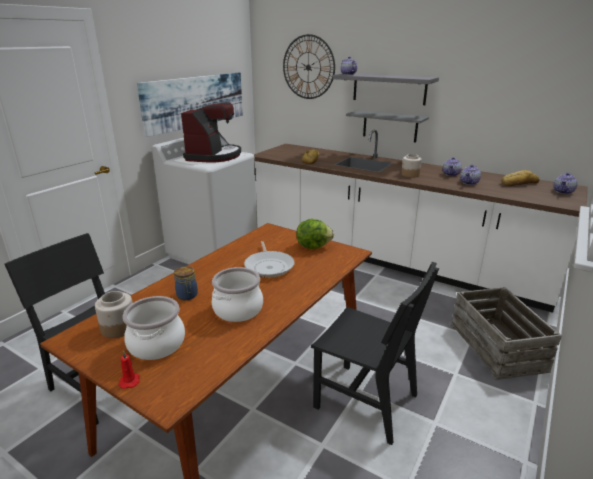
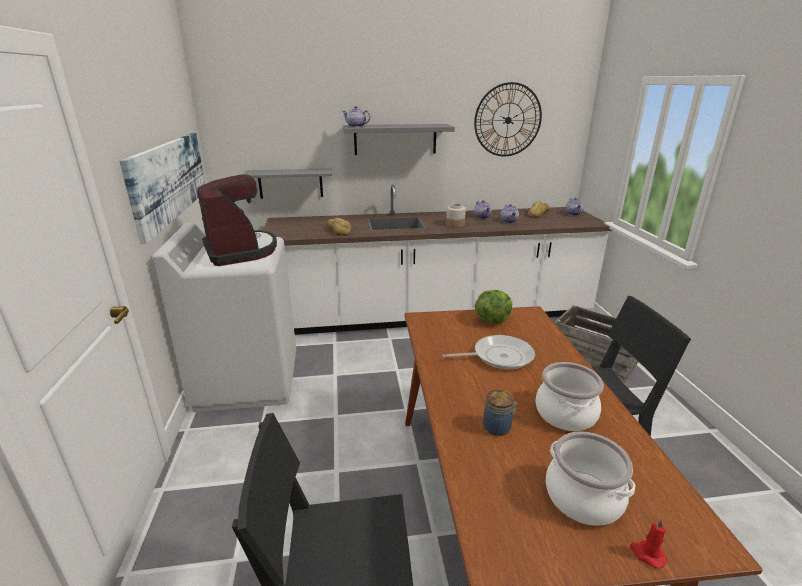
camera: 40 degrees left, 0 degrees up
(118, 328) = (514, 509): jar -> none
(269, 266) = (499, 356): frying pan -> frying pan turned 45 degrees counterclockwise
(308, 67) = (289, 121): wall clock -> wall clock (508, 120)
(390, 126) = (400, 179): grey shelf -> grey shelf (290, 183)

